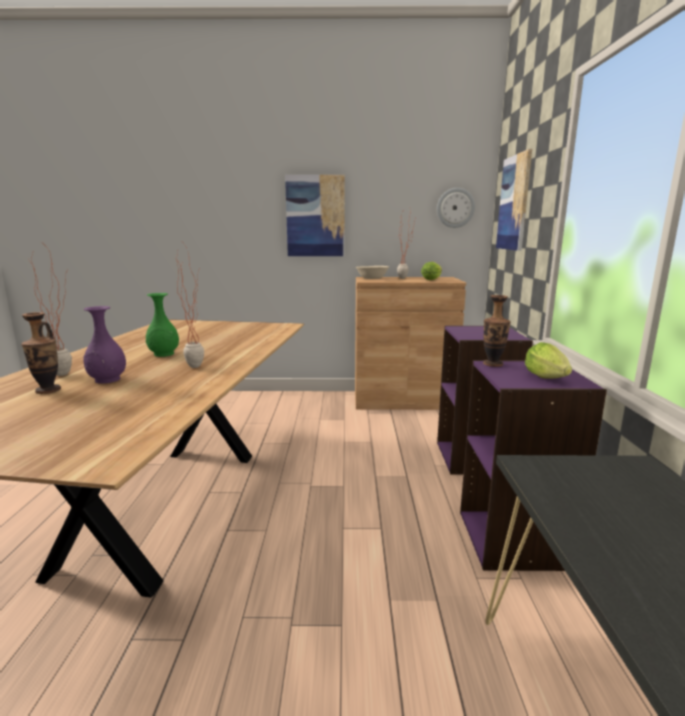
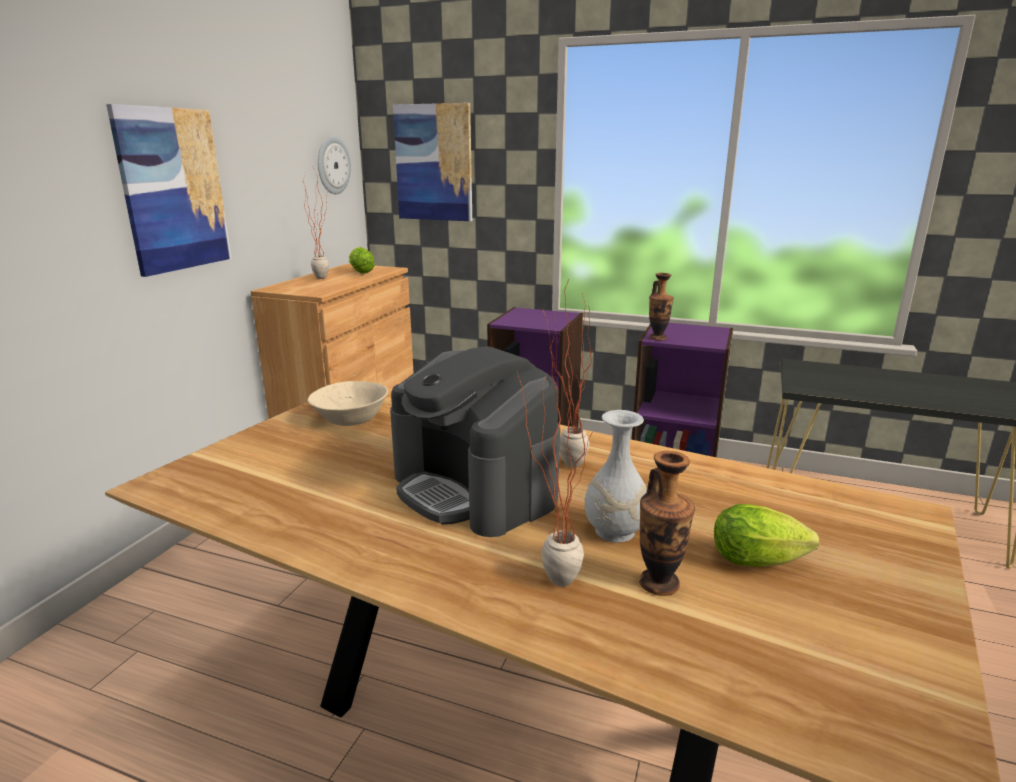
camera: 70 degrees left, 5 degrees up
(107, 379) = (614, 531): purple vase -> white vase
(164, 354) = (475, 488): green vase -> coffee machine
(372, 278) = (298, 287): beige bowl -> beige bowl (352, 419)
(548, 379) = (704, 333): lettuce -> lettuce (762, 561)

